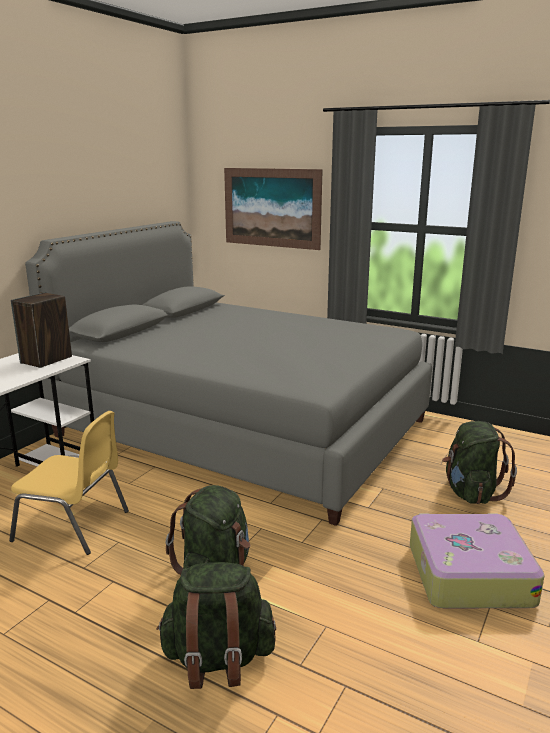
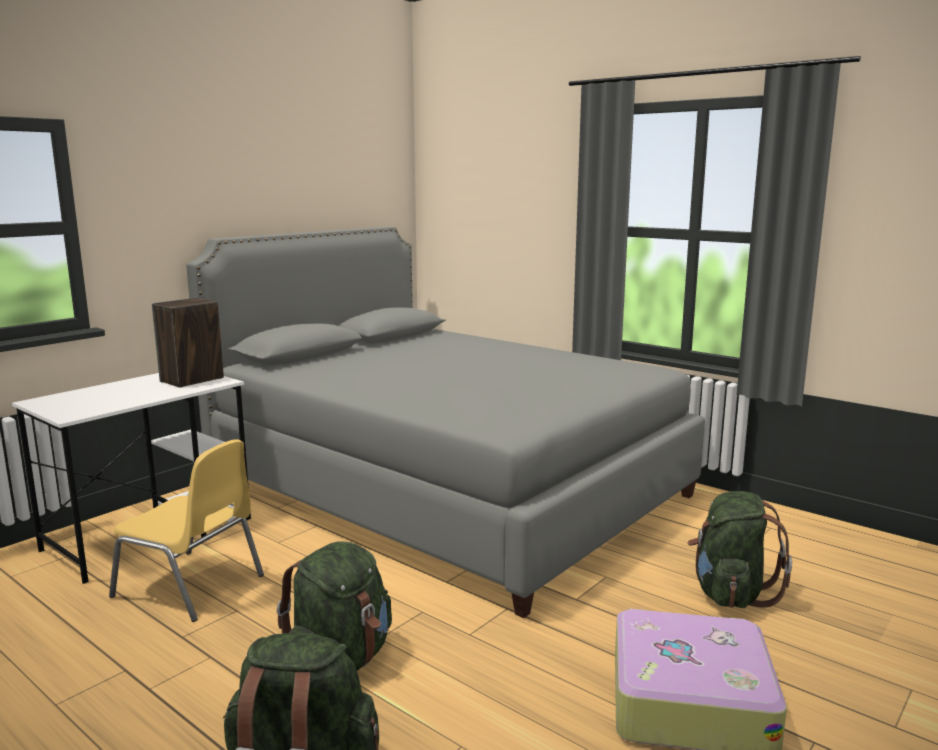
camera: 10 degrees right, 5 degrees down
(271, 208) = (509, 210): picture -> none

